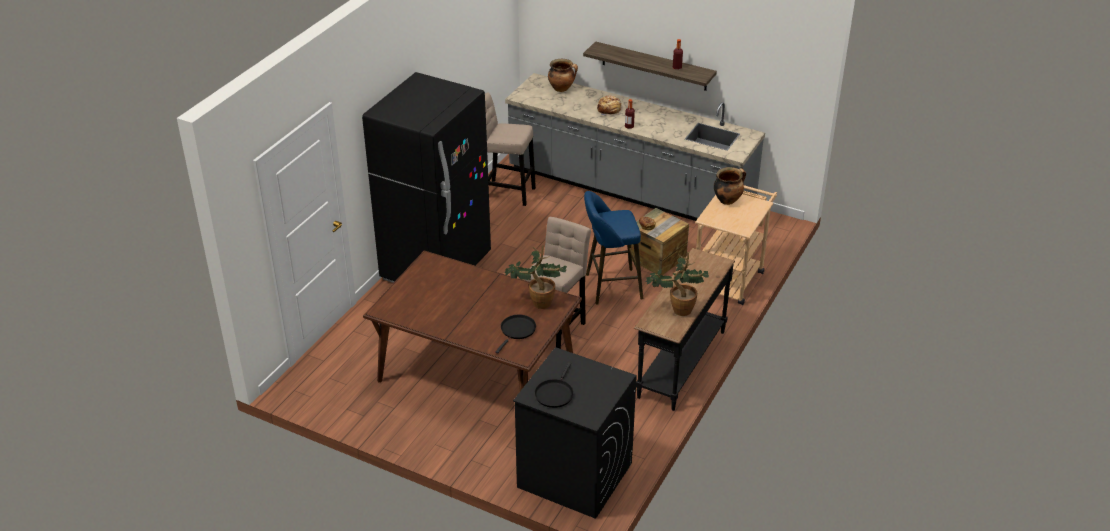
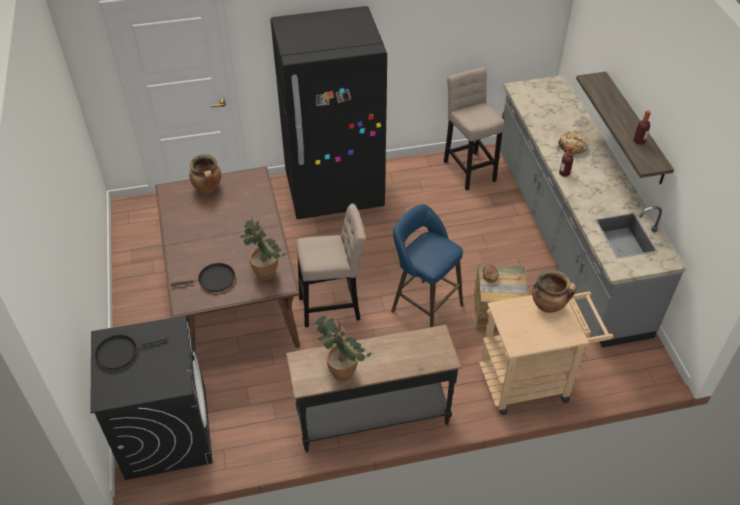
camera: 50 degrees right, 10 degrees up
(562, 88) = (563, 103): cooking pot -> cooking pot (208, 188)

